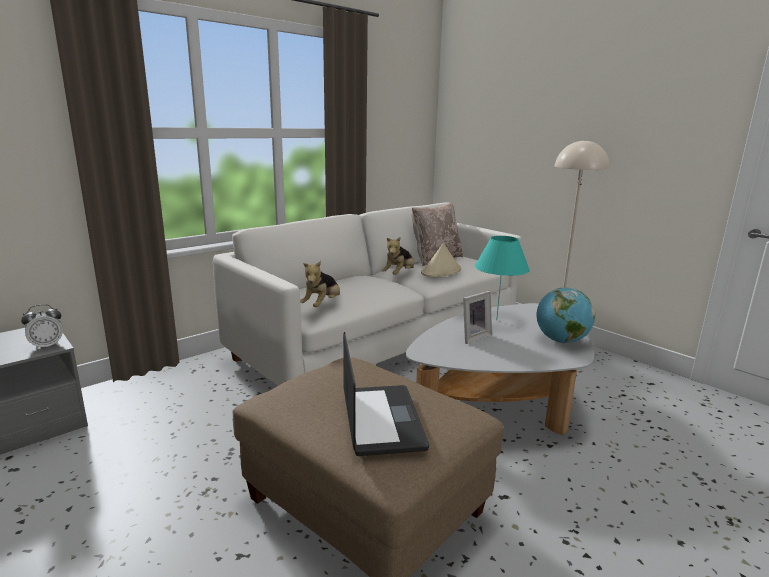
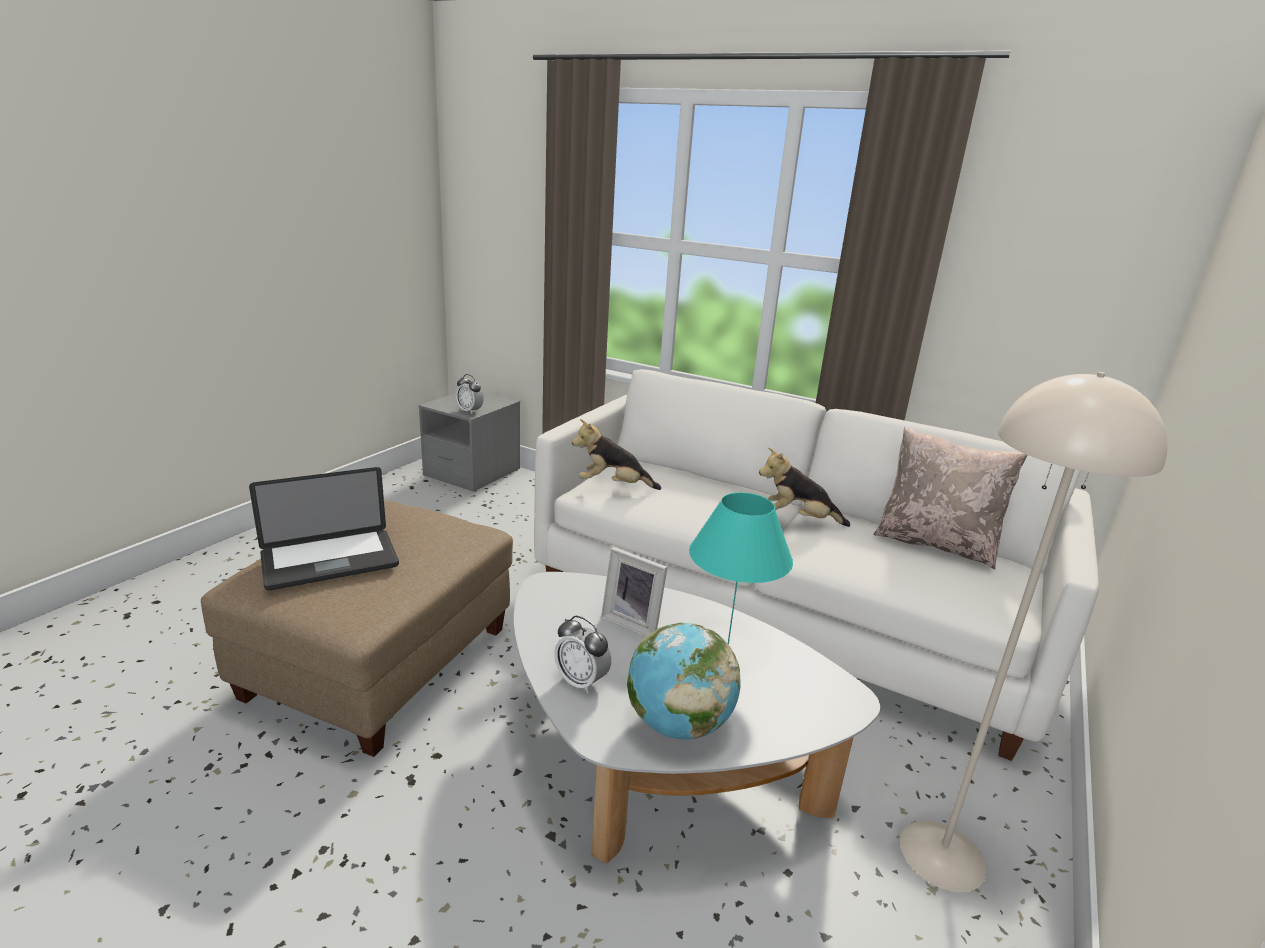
camera: 70 degrees right, 5 degrees up
(441, 271) = (857, 552): beige hat -> none
(528, 357) = (581, 681): none -> alarm clock

